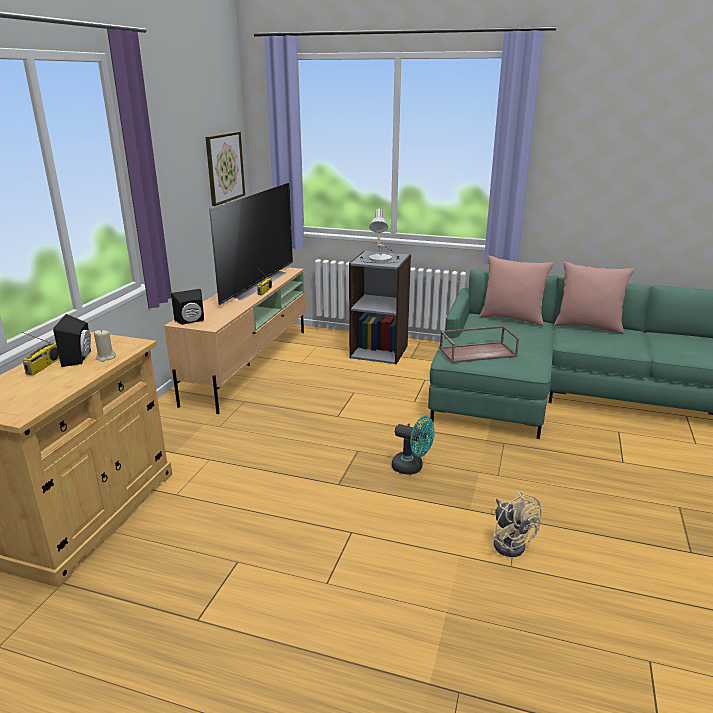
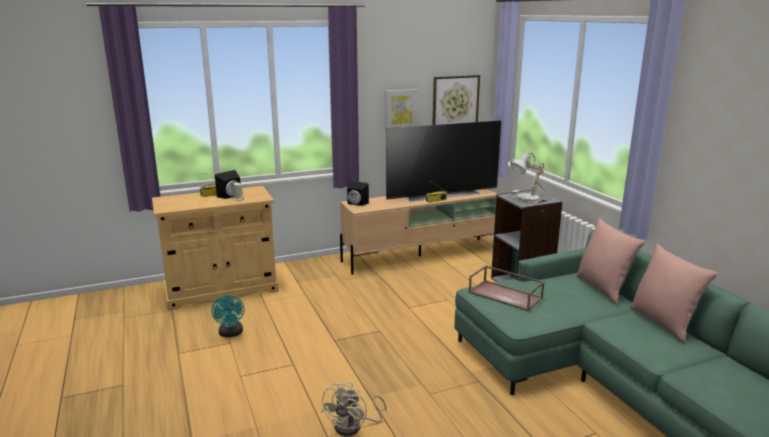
camera: 50 degrees right, 5 degrees down
(184, 184) = (401, 109): none -> picture
(412, 467) = (388, 357): turquoise fan -> turquoise fan (231, 334)

